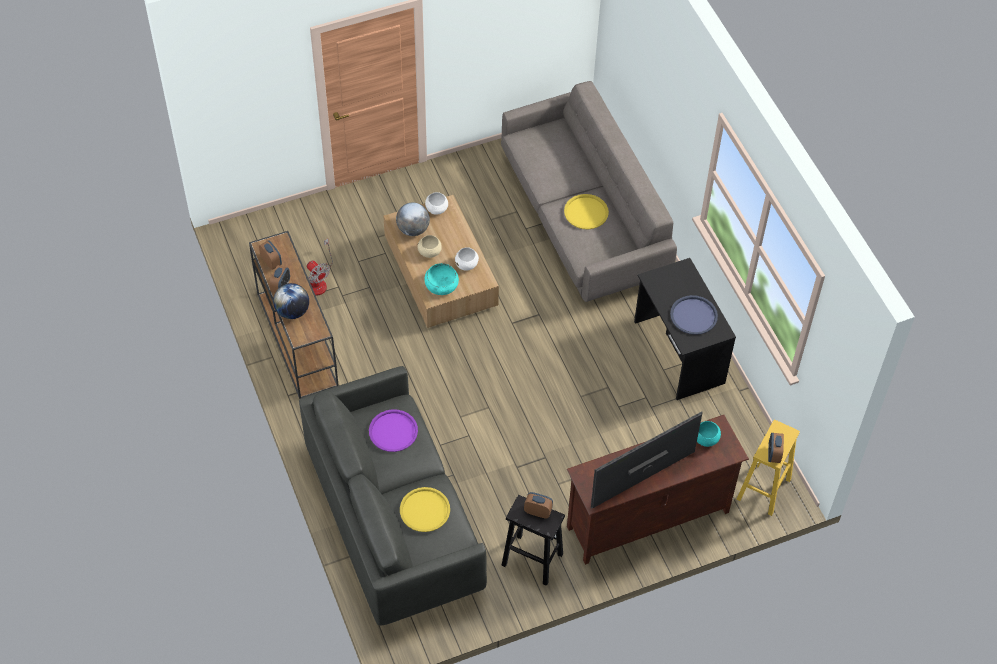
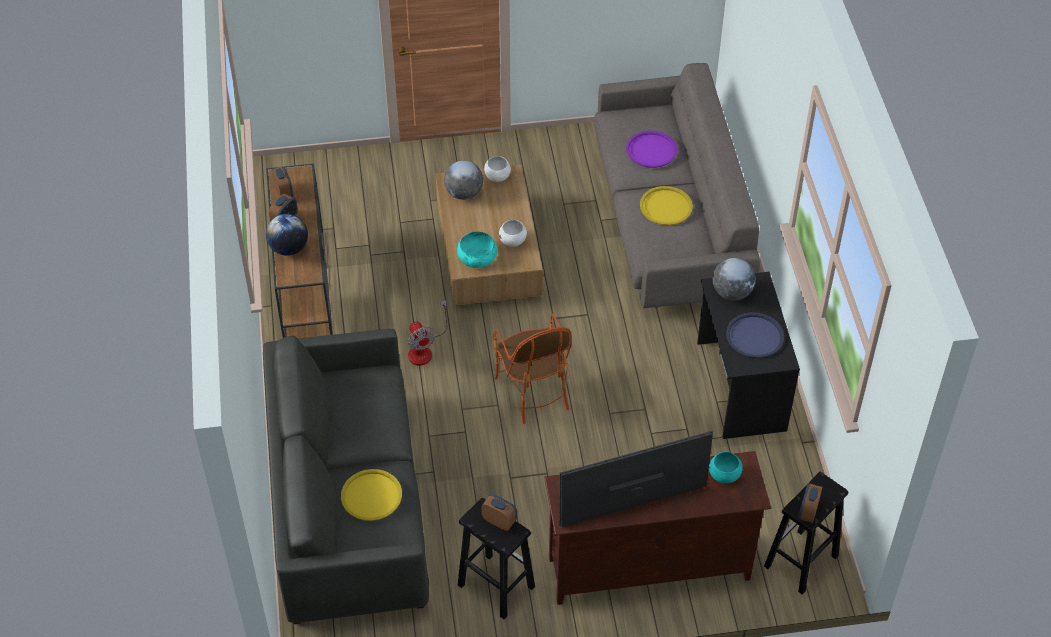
camera: 15 degrees right, 5 degrees down
(319, 281) = (349, 235): fan -> fan (424, 349)
(393, 431) = (364, 401): purple tray -> purple tray (651, 150)
(429, 252) = (475, 220): beige bowl -> none
(513, 390) = (533, 391): none -> armchair
(665, 281) = (732, 292): none -> globe
(763, 490) = (800, 562): yellow stool -> black stool

